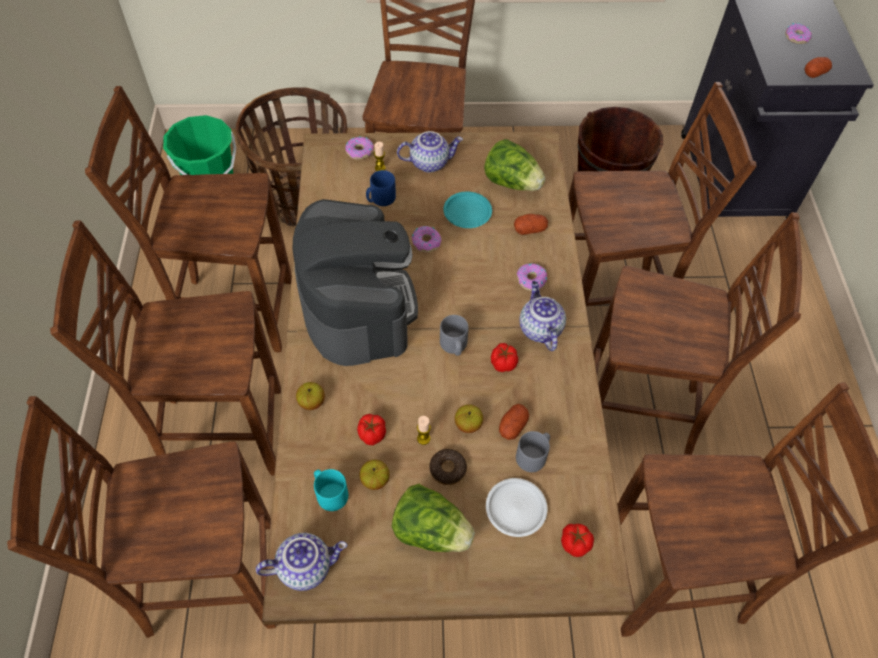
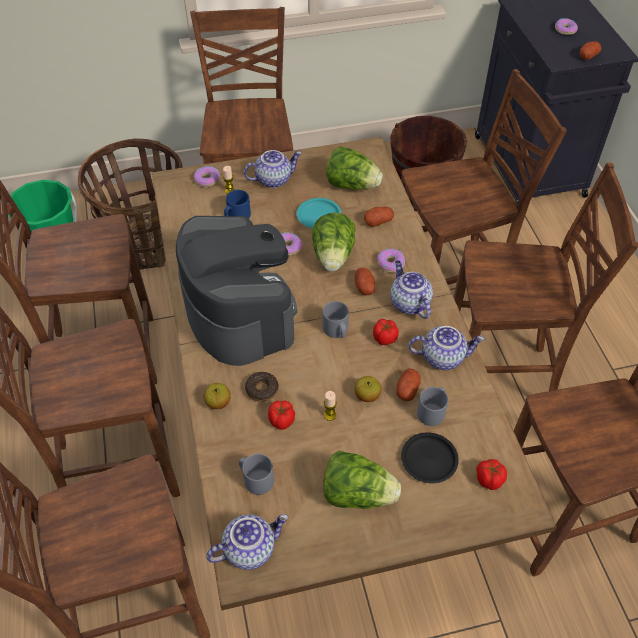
camera: 10 degrees left, 5 degrees down
(330, 493) = (256, 479): turquoise mug -> grey mug
(375, 480) = (294, 459): apple -> none
(447, 469) = (359, 437): donut -> donut (262, 389)
(471, 261) = (333, 256): none -> lettuce
(496, 301) = (364, 286): none -> potato
(515, 509) = (428, 460): white plate -> black plate
(560, 396) = (443, 357): none -> teapot

